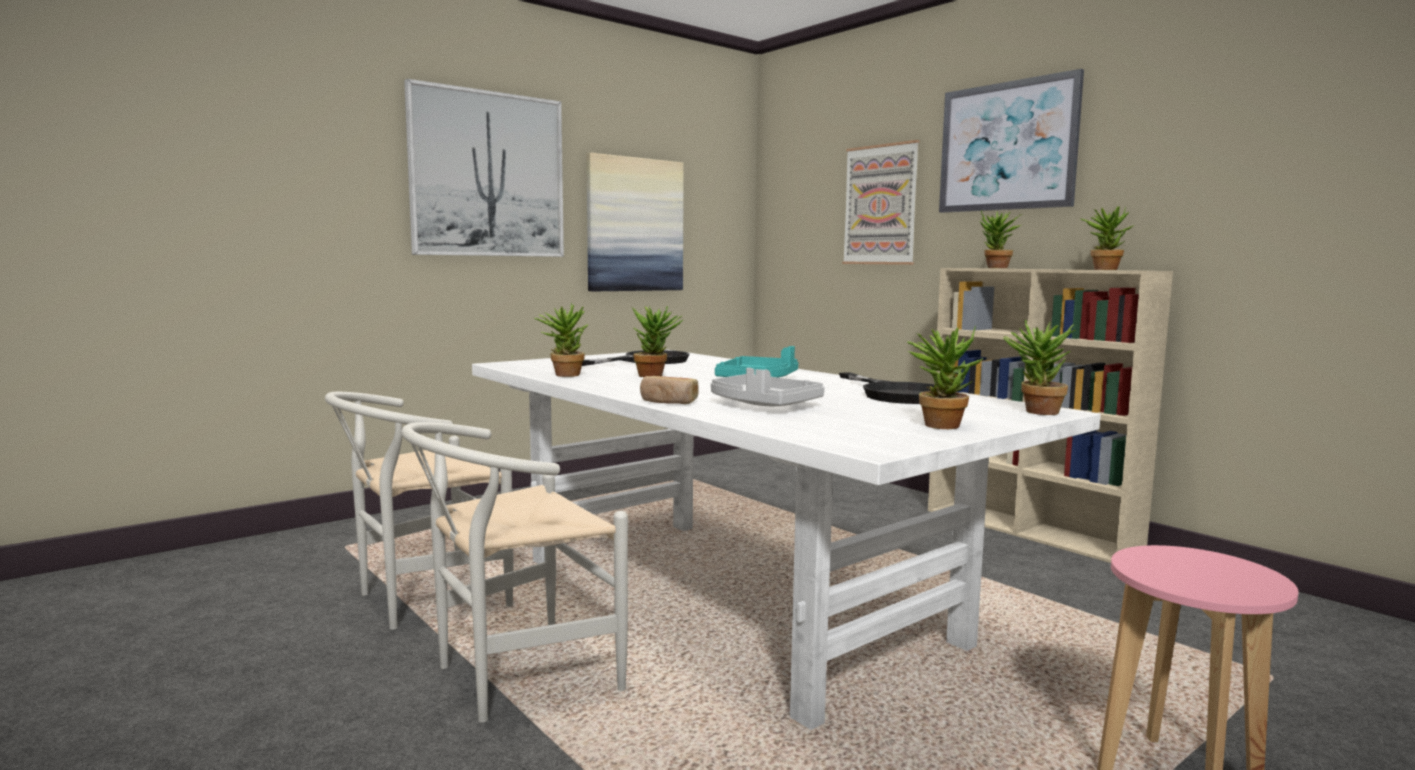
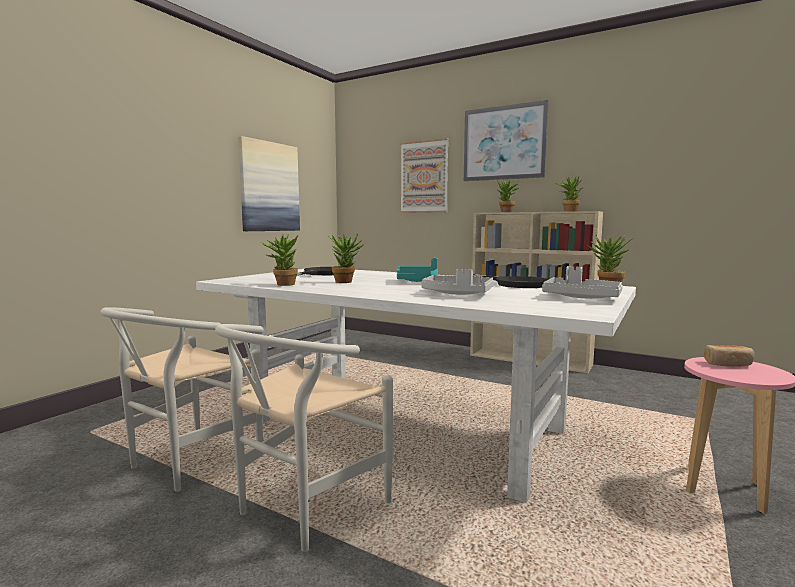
camera: 20 degrees left, 0 degrees up
(488, 175) = (172, 146): picture -> none
(669, 402) = (395, 296): bread -> bread (728, 364)
(940, 424) = (581, 297): potted plant -> grey tray

